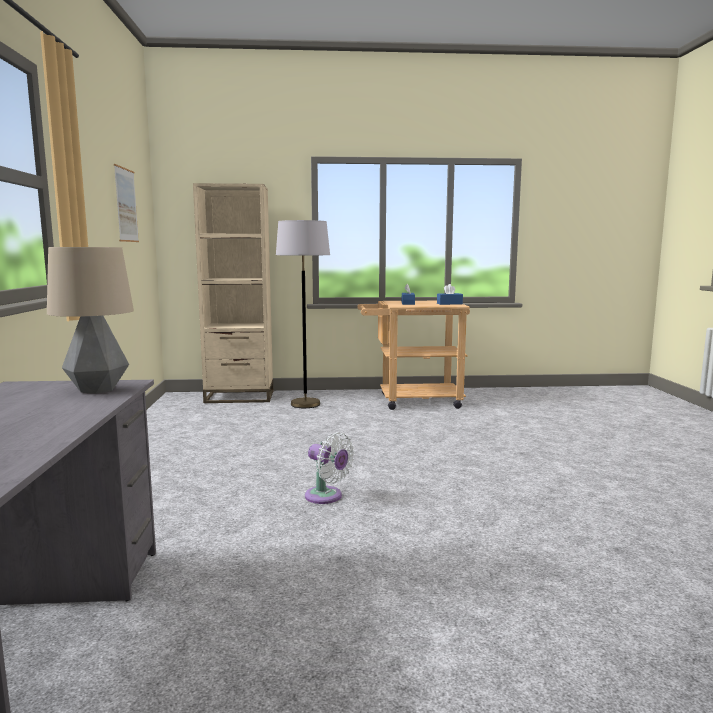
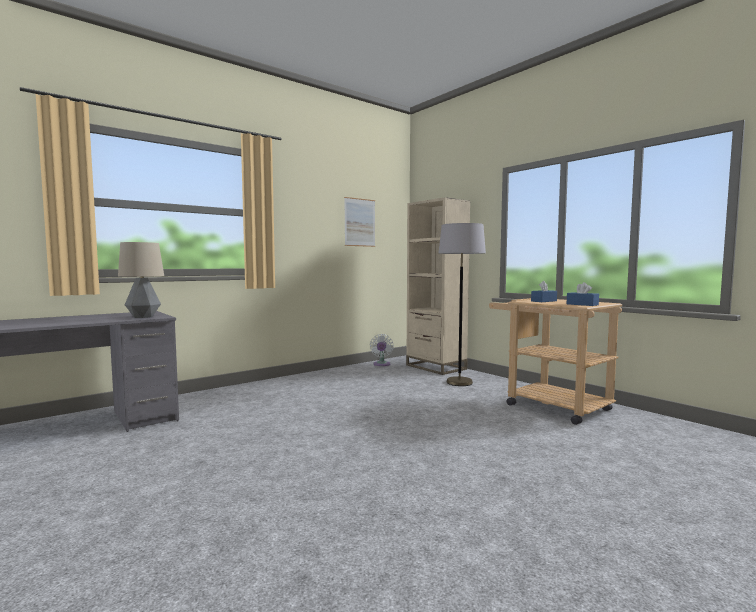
camera: 55 degrees right, 5 degrees down
(326, 497) = (293, 434): white fan -> white fan (381, 364)

